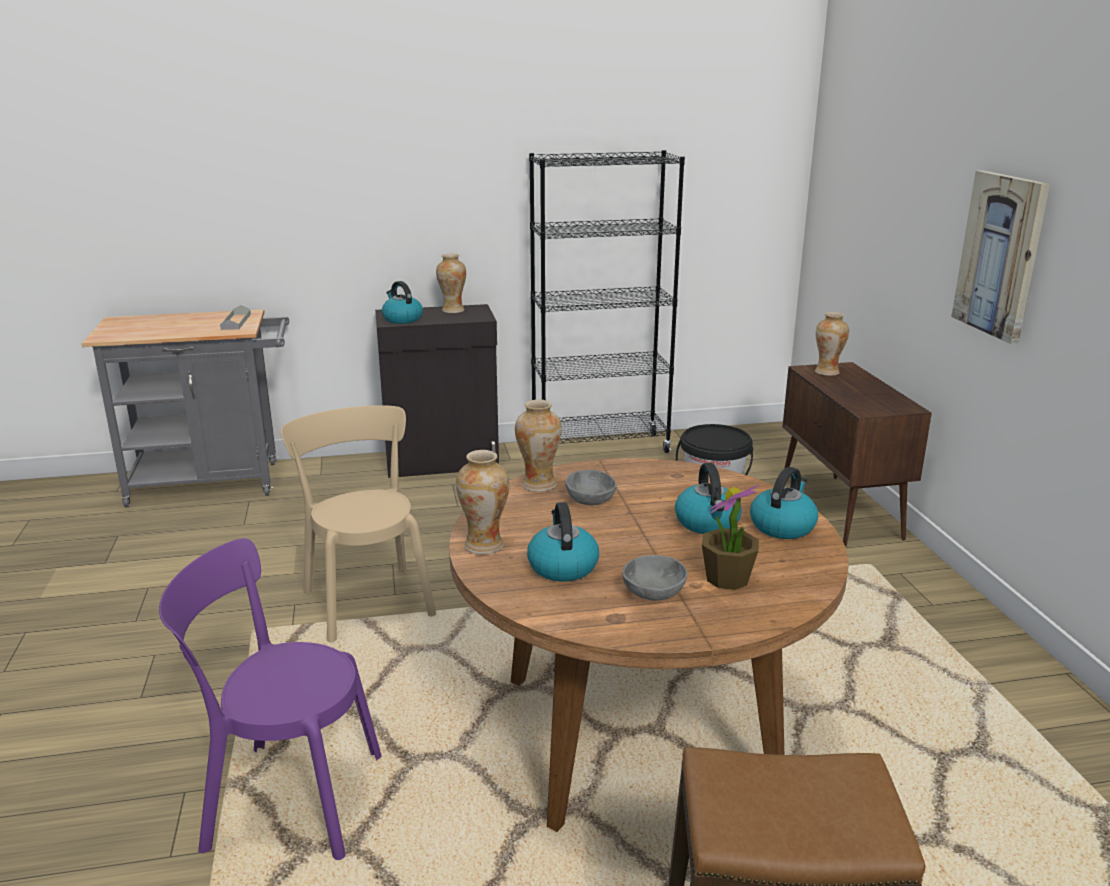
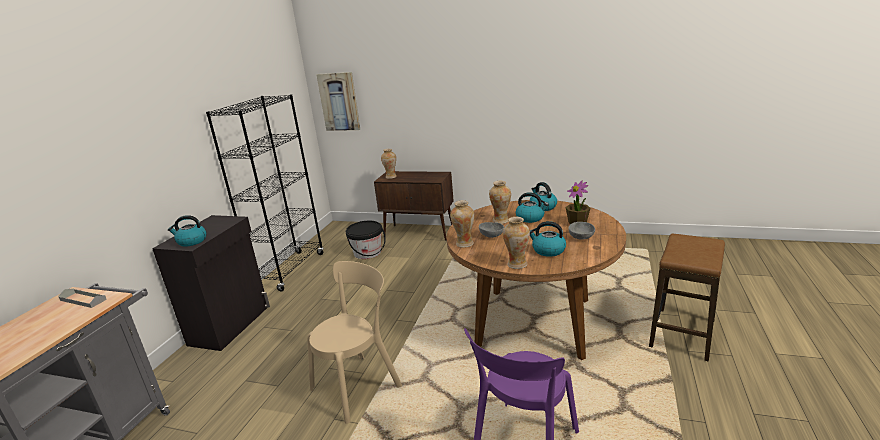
camera: 60 degrees left, 0 degrees up
(367, 600) = (359, 385): beige chair -> beige chair turned 135 degrees clockwise
(453, 310) = (205, 225): vase -> vase (501, 220)
(1000, 255) = (466, 99): picture -> picture (339, 101)

